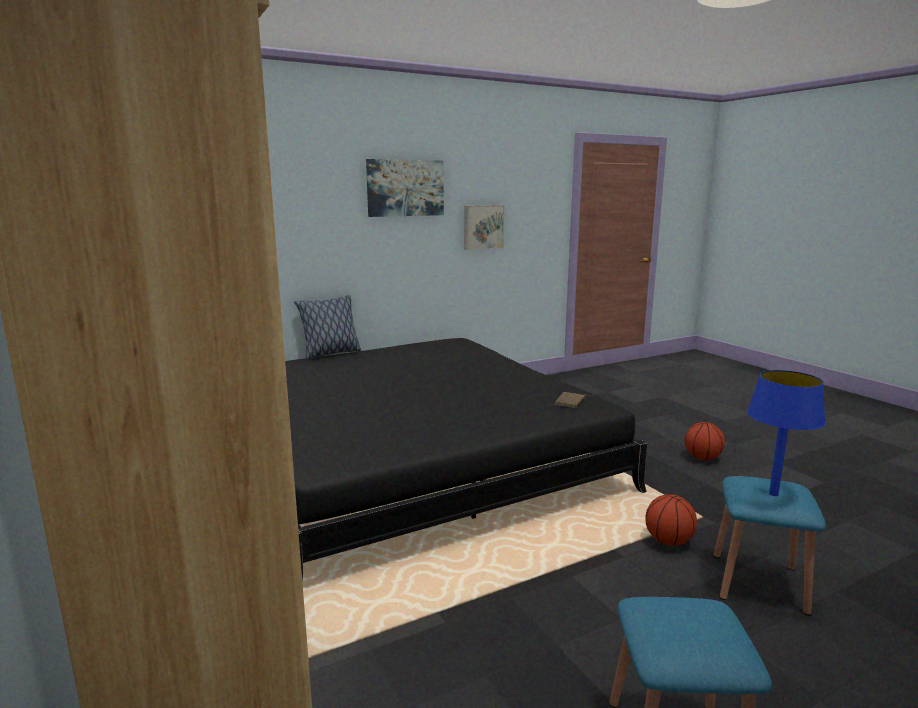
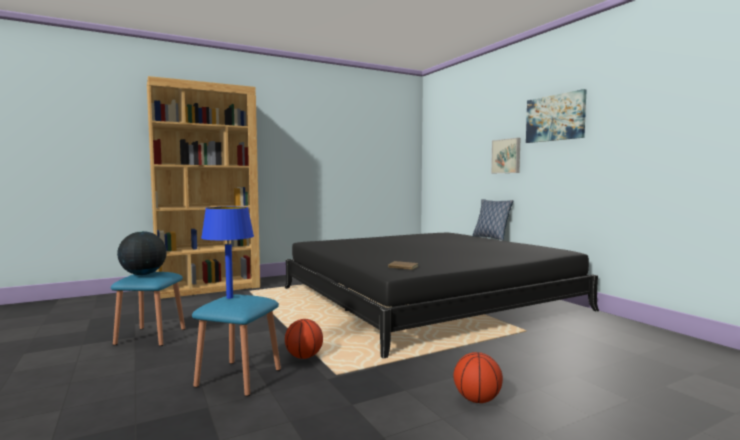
camera: 90 degrees right, 10 degrees down
(483, 227) = (627, 147): picture -> picture (506, 156)
(703, 627) = (143, 274): none -> globe

